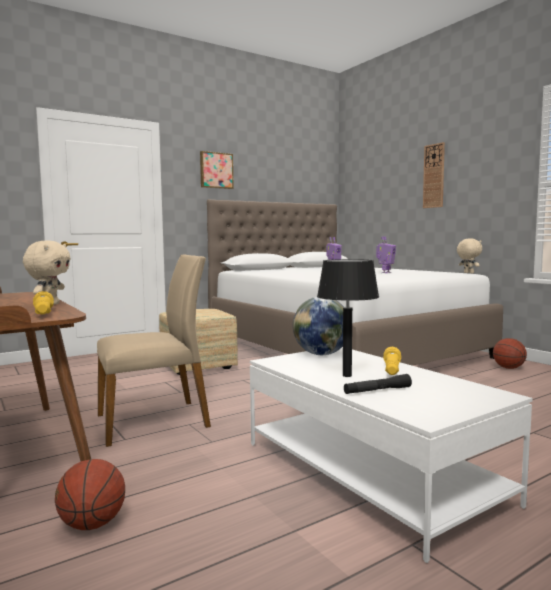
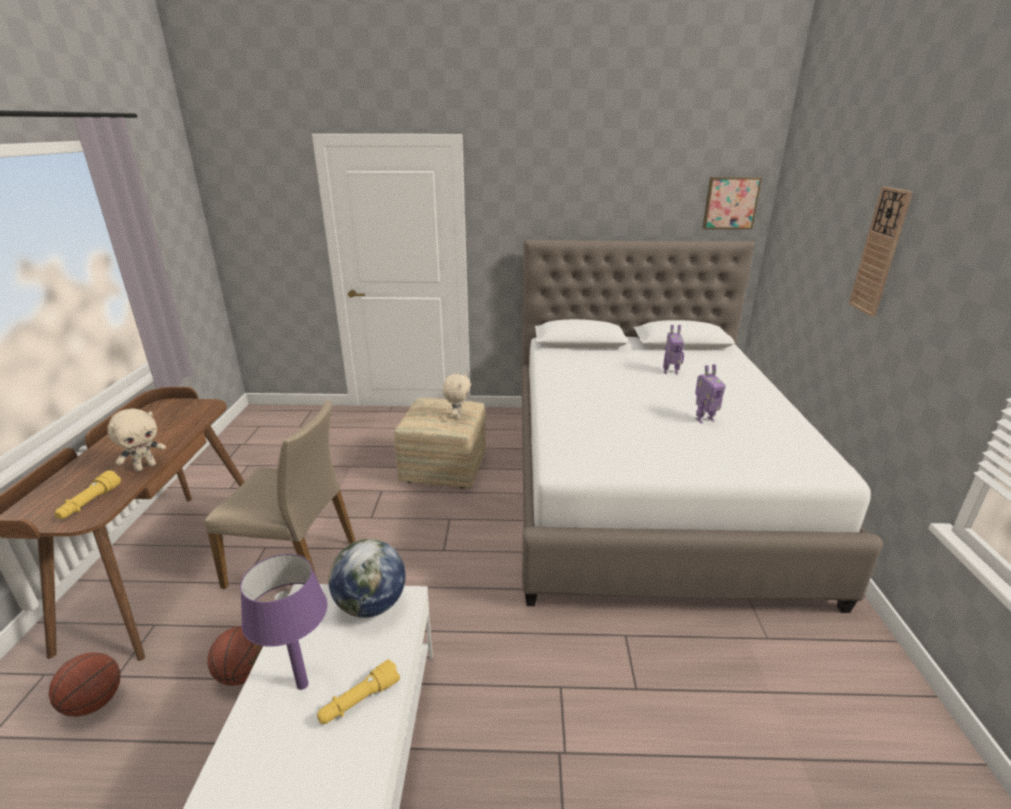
camera: 35 degrees right, 20 degrees up
(216, 170) = (545, 195): picture -> picture (730, 203)
(346, 375) = (302, 684): black table lamp -> purple table lamp
(377, 391) = (262, 749): black flashlight -> none
(468, 273) = (844, 464): beige plush toy -> beige plush toy (457, 416)
(509, 368) = (827, 651): basketball -> basketball (243, 674)

